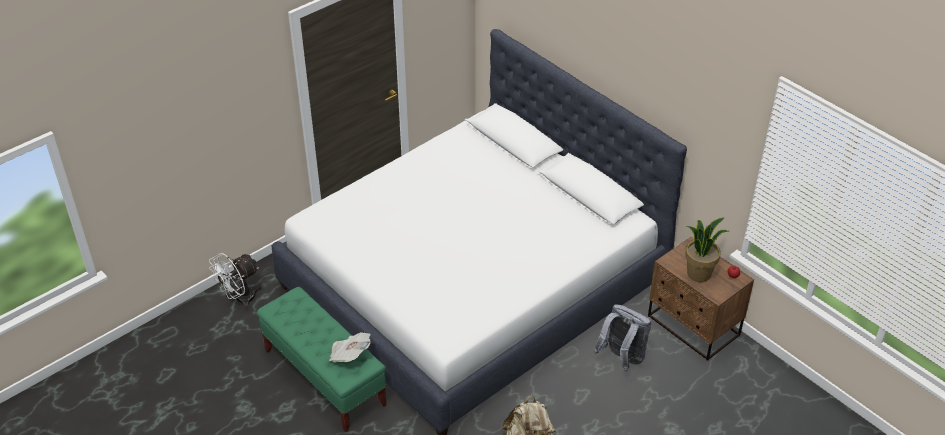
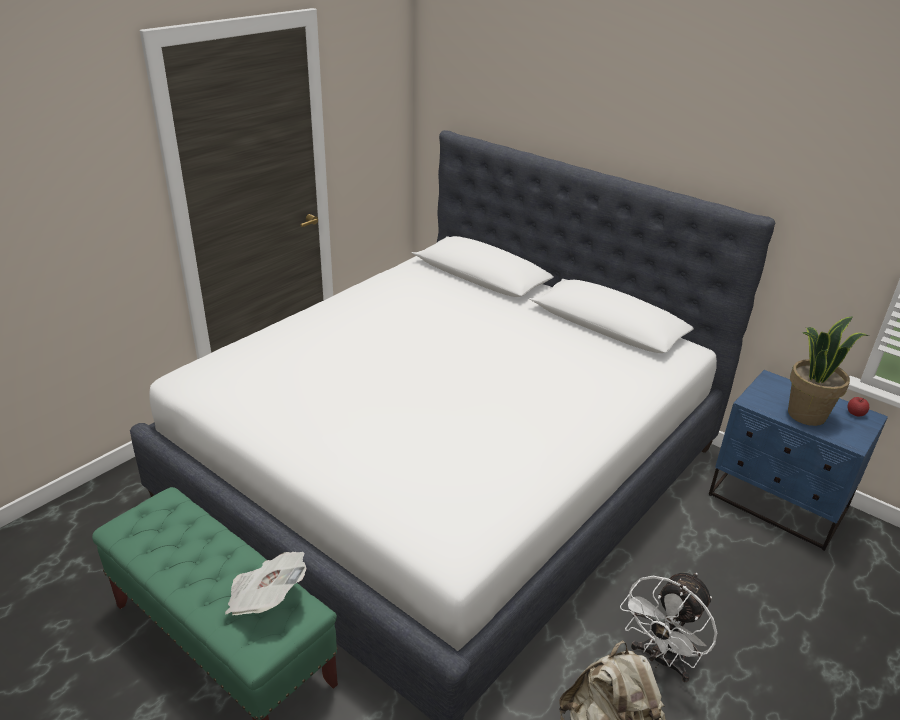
camera: 10 degrees left, 10 degrees down
(240, 299) = (82, 525): white fan -> white fan (661, 660)
(621, 358) = (700, 560): grey backpack -> none
(693, 326) = (777, 503): brown nightstand -> blue nightstand

